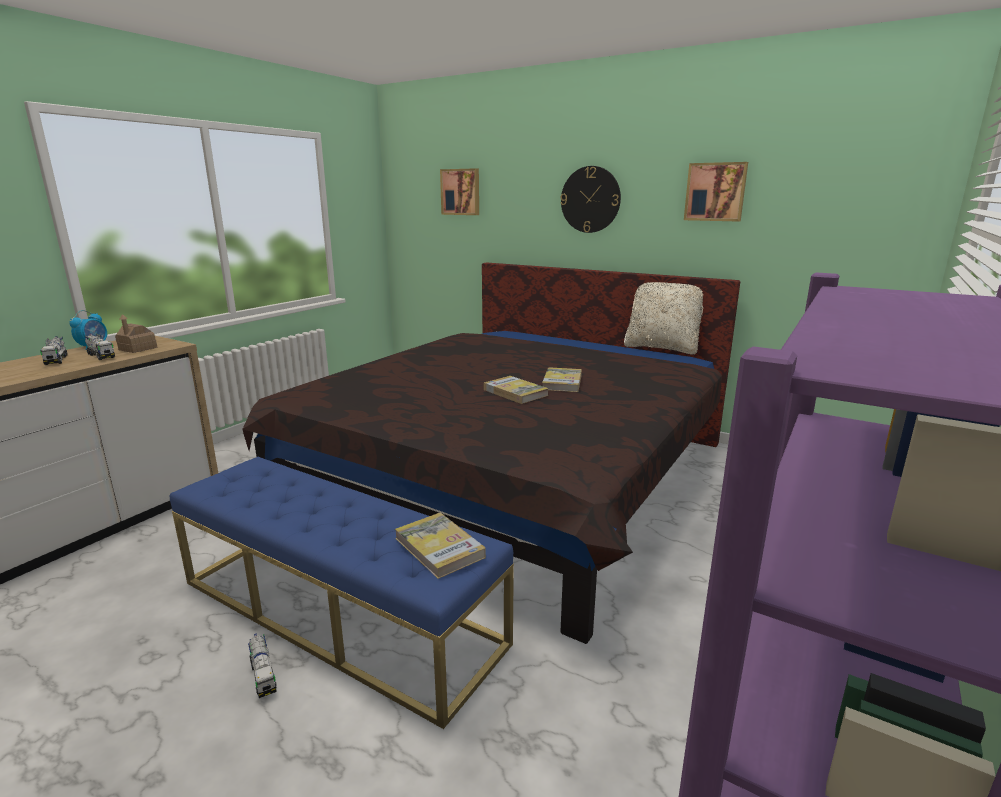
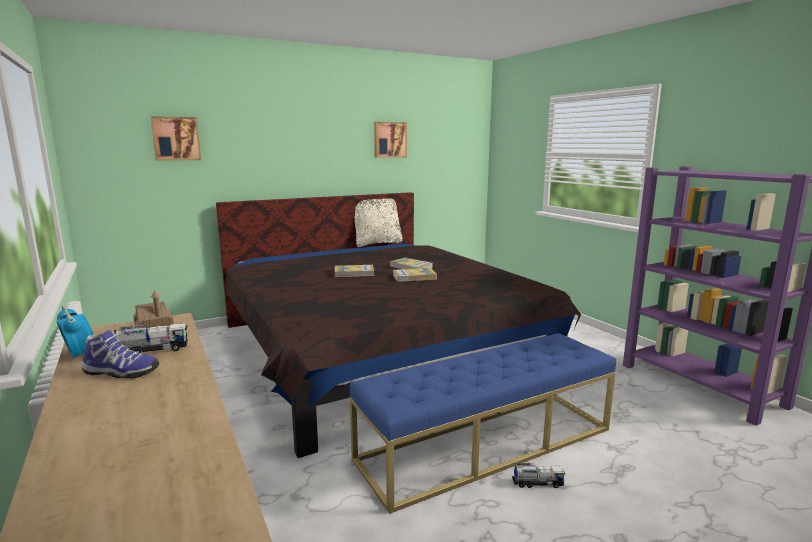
camera: 60 degrees left, 5 degrees down
(56, 360) = (120, 373): toy truck -> shoe
(439, 548) = (557, 345): book -> book (354, 273)
(590, 199) = (308, 145): wall clock -> none

